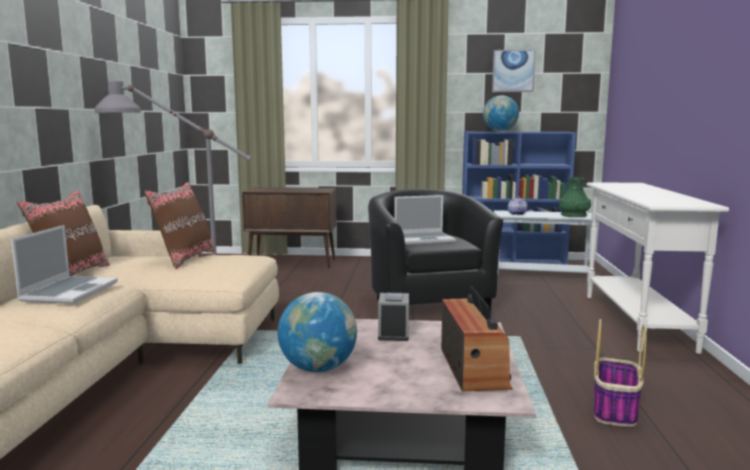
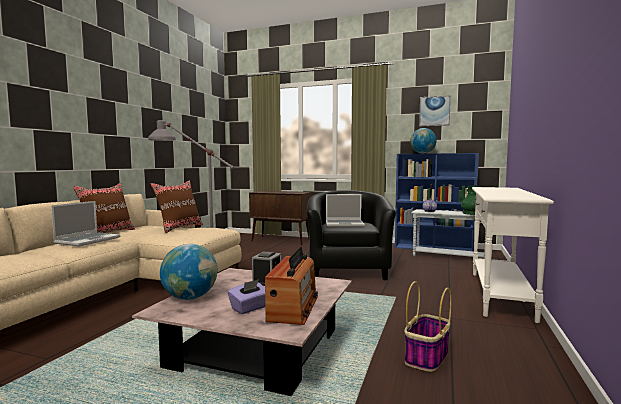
camera: 15 degrees right, 5 degrees down
(419, 375) = (250, 308): none -> purple tissue box

